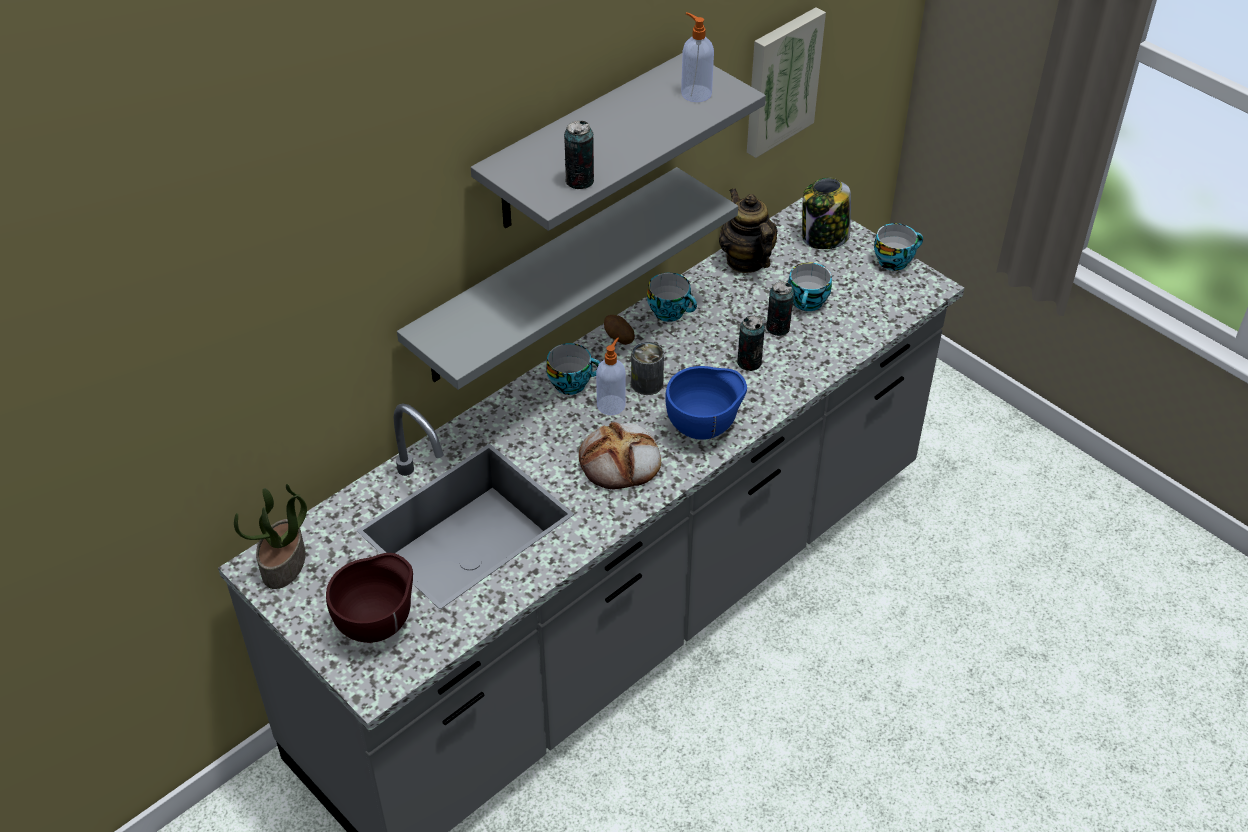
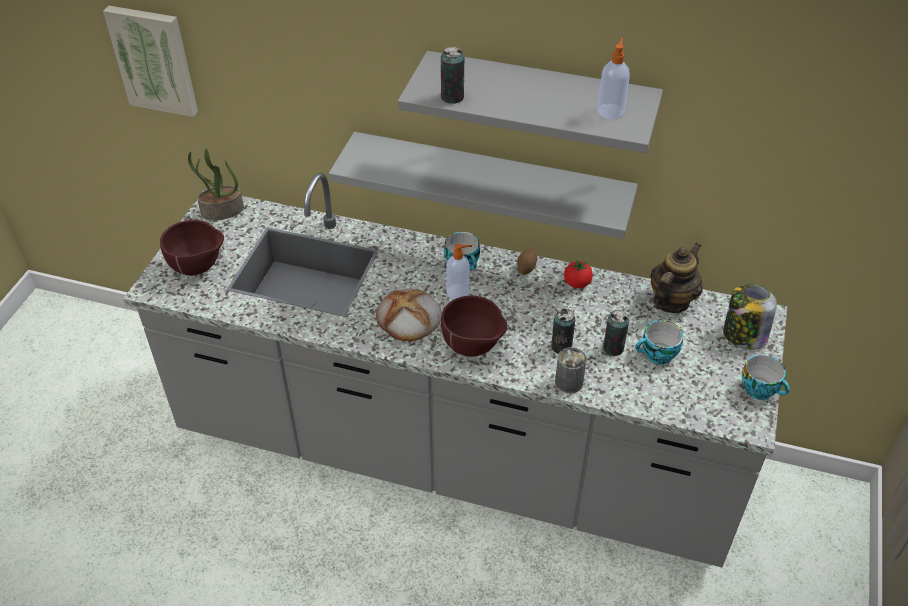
camera: 60 degrees right, 0 degrees up
(647, 383) = (493, 301): can -> can (569, 382)
(671, 312) = (577, 283): cup -> tomato
(704, 428) = (473, 349): blue bowl -> brown bowl
(780, 81) = (776, 185): picture -> picture (154, 60)

